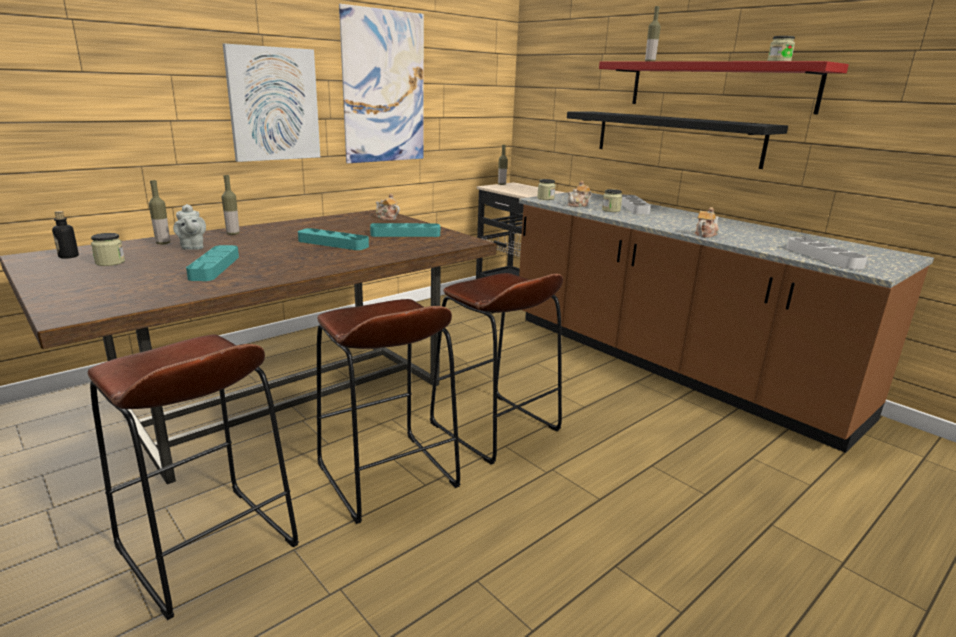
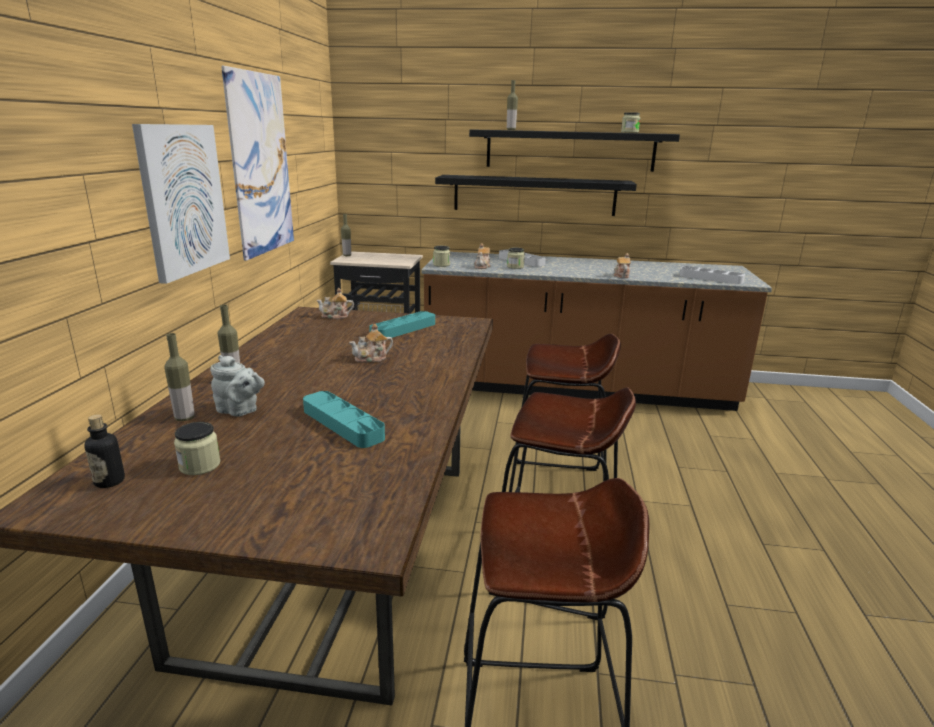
camera: 40 degrees left, 0 degrees up
(333, 243) = (372, 358): turquoise tray -> teapot
(718, 86) = (570, 150): red shelf -> black shelf

